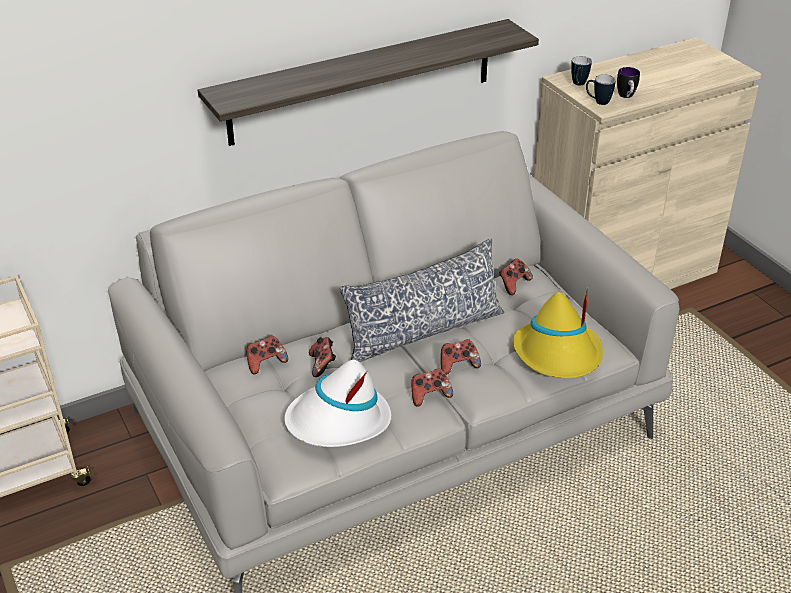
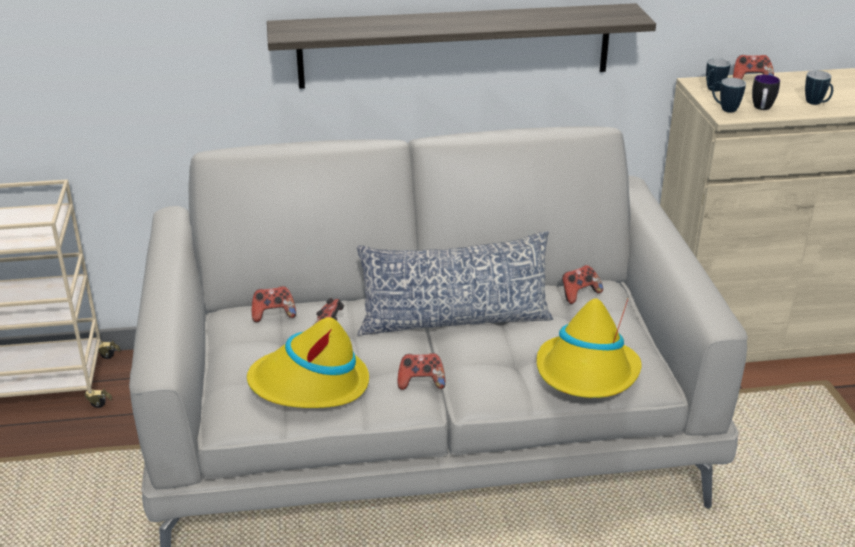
camera: 20 degrees right, 5 degrees down
(338, 421) = (310, 384): white hat -> yellow hat
(458, 365) = (470, 360): game controller -> game controller (750, 80)
(665, 84) = (816, 104): none -> mug

